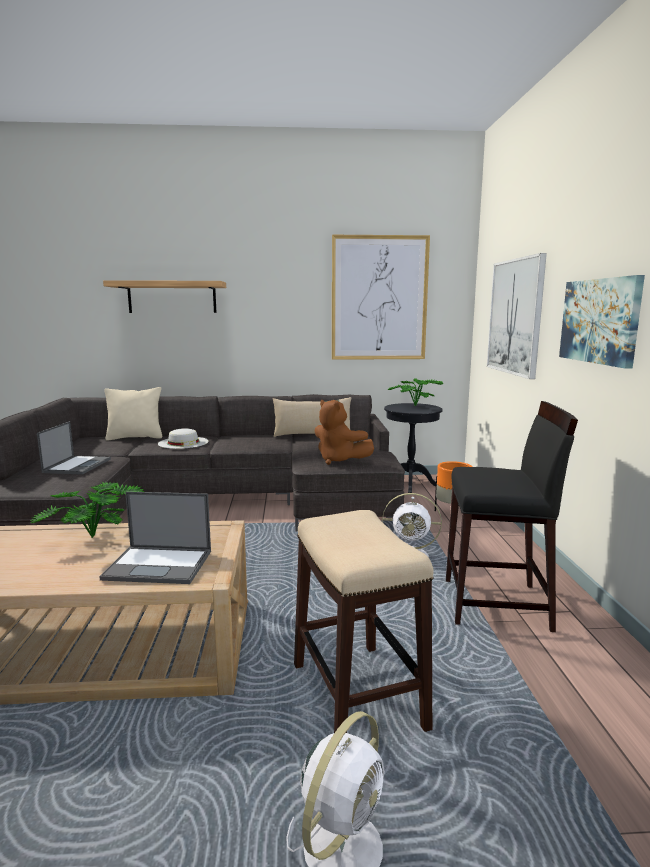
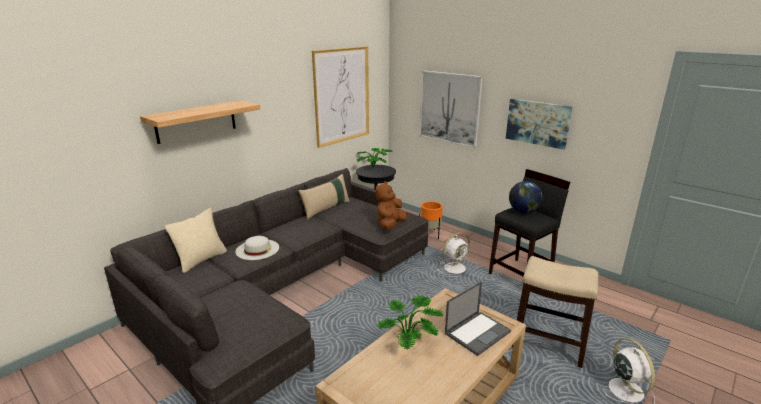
camera: 45 degrees left, 10 degrees up
(77, 465) = (238, 304): laptop -> none
(339, 460) = (390, 225): brown plush toy -> brown plush toy turned 120 degrees clockwise
(500, 473) = (523, 212): none -> globe

